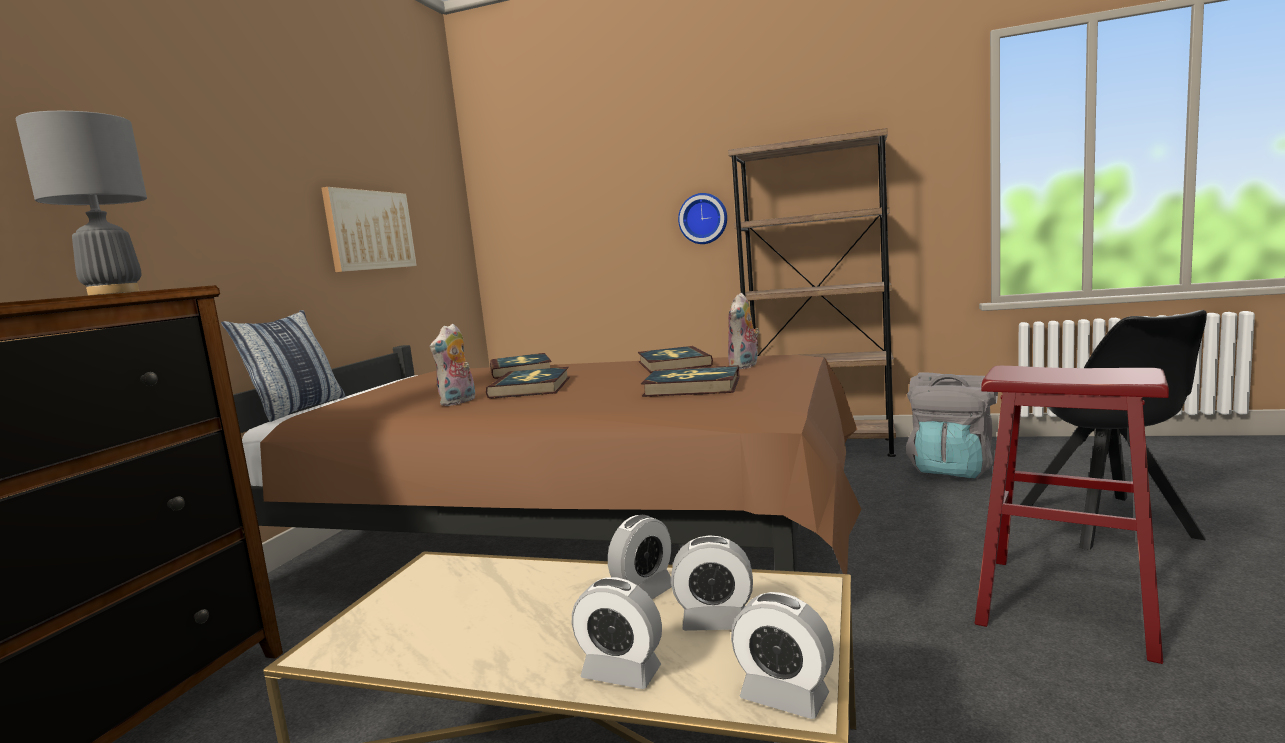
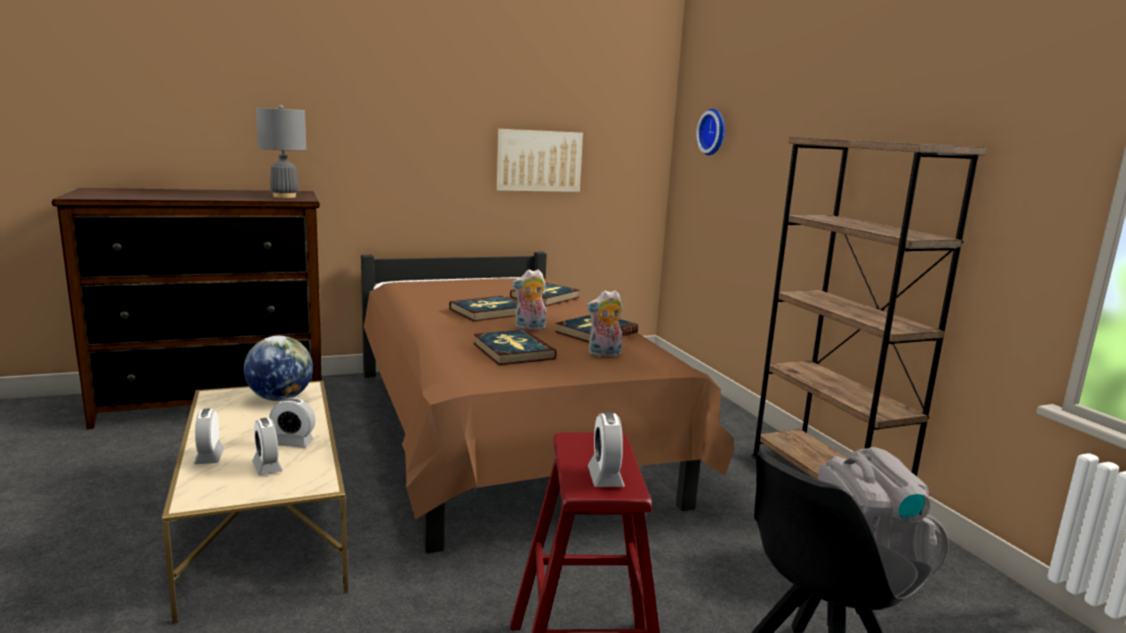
camera: 50 degrees right, 5 degrees up
(297, 409) = (420, 278): pillow -> none
(446, 589) = (280, 398): none -> globe
(459, 402) = (439, 305): plush toy -> plush toy (529, 328)
(703, 218) = (809, 199): wall clock -> wall clock (714, 132)
(784, 697) = (196, 497): alarm clock -> alarm clock (605, 477)

